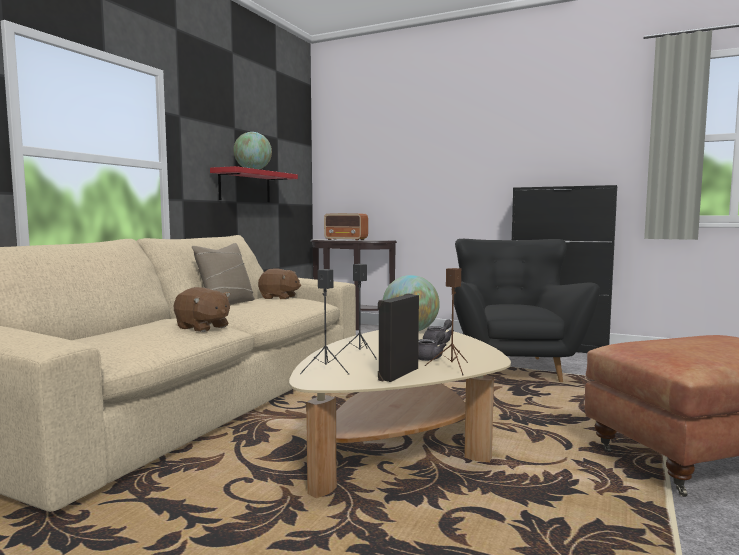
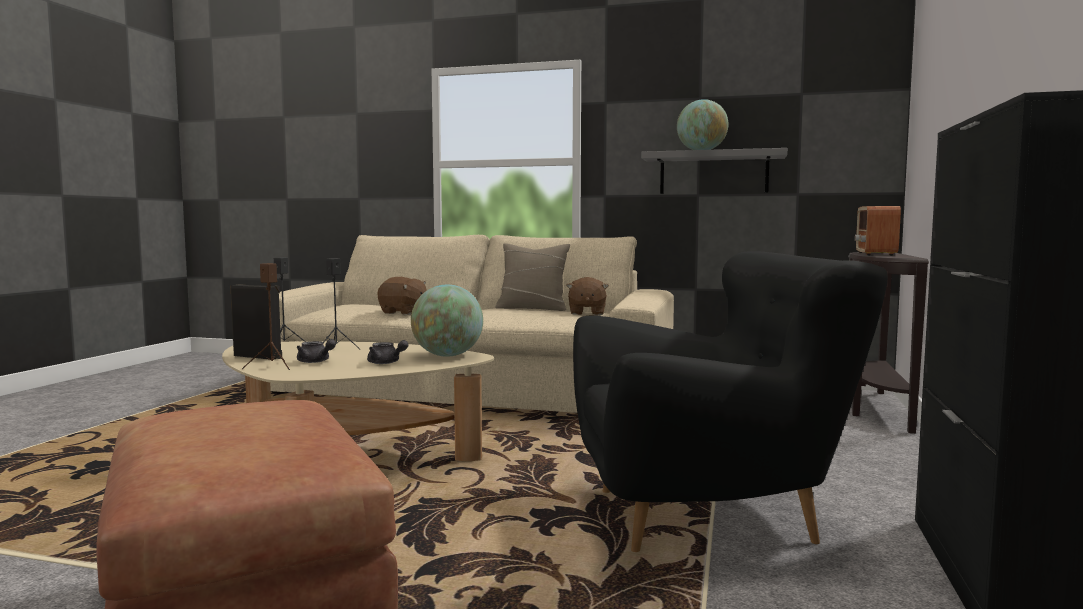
camera: 80 degrees right, 0 degrees up
(203, 327) = (403, 312): brown plush toy -> brown plush toy turned 90 degrees counterclockwise
(245, 186) = (713, 173): red shelf -> grey shelf

